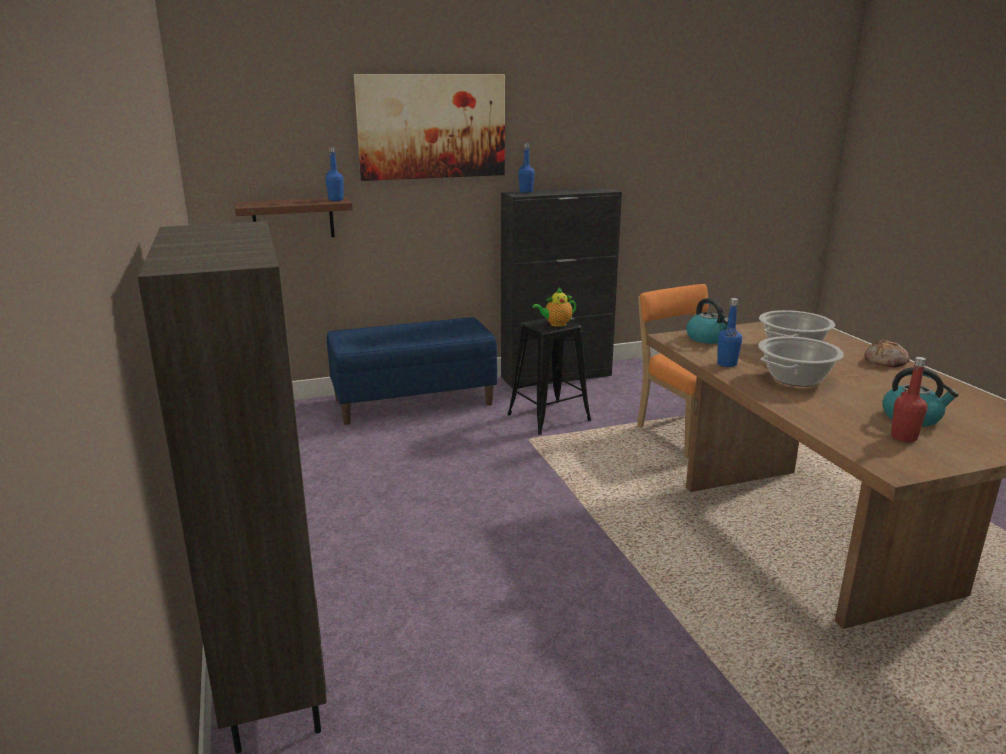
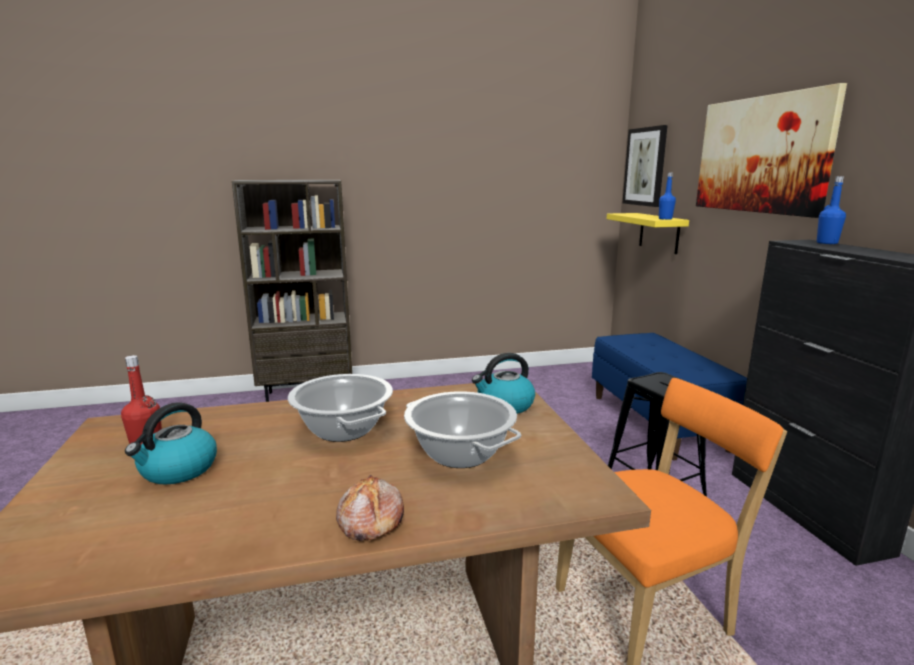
camera: 95 degrees right, 5 degrees down
(238, 141) = (645, 167): none -> picture
(293, 219) = (659, 233): brown shelf -> yellow shelf
(556, 324) = (665, 386): teapot -> none
(727, 364) = (408, 401): blue bottle -> none

